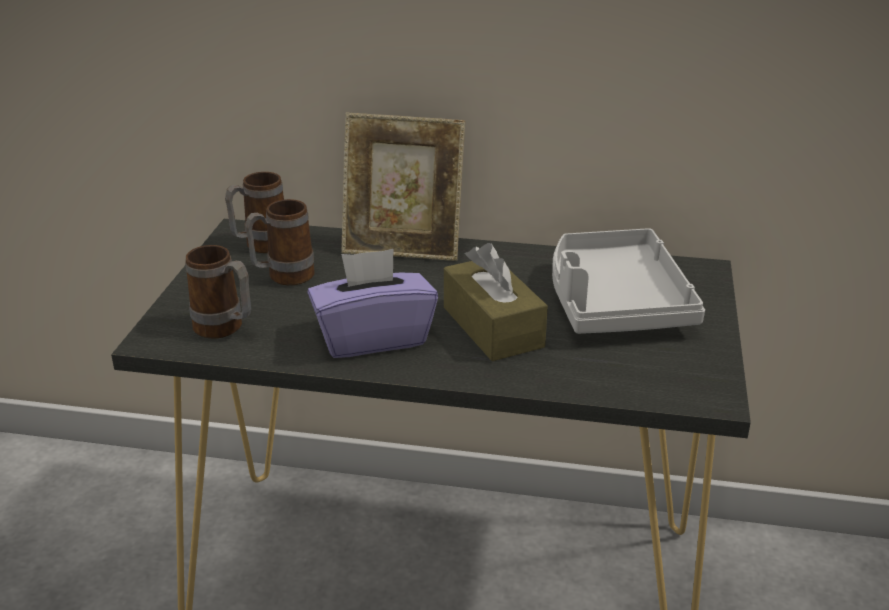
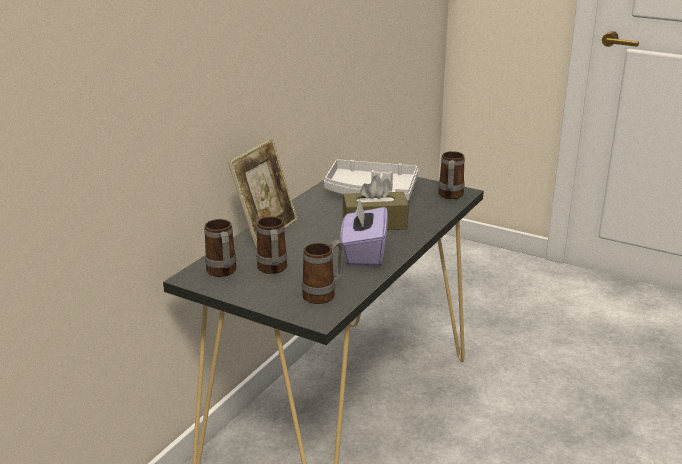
camera: 70 degrees left, 5 degrees down
(676, 385) = (450, 196): none -> mug

